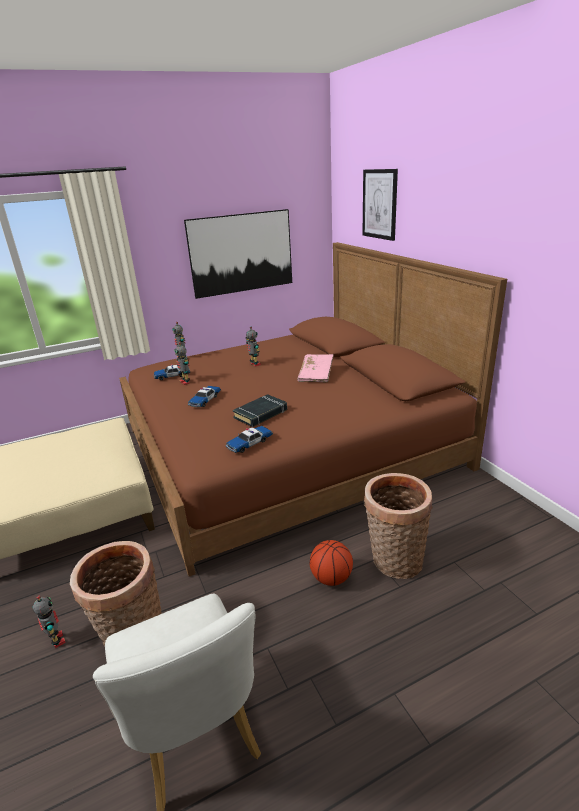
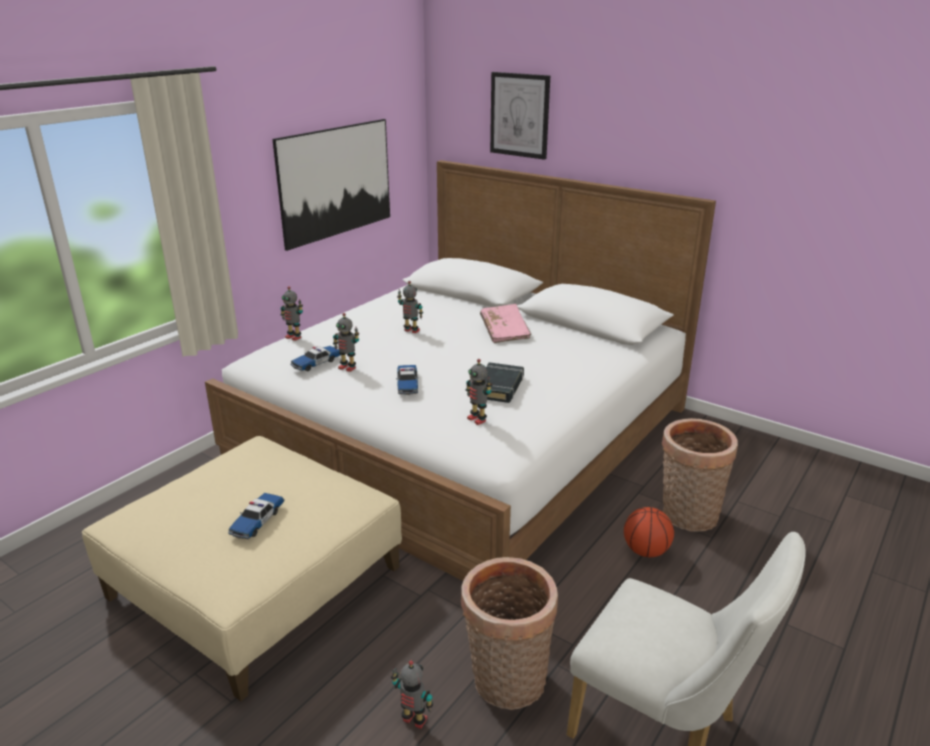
camera: 30 degrees left, 0 degrees up
(217, 434) = (477, 419): none -> toy robot
(249, 443) = (528, 421): toy car -> toy car (257, 521)
(287, 447) = (464, 432): brown bed -> white bed

